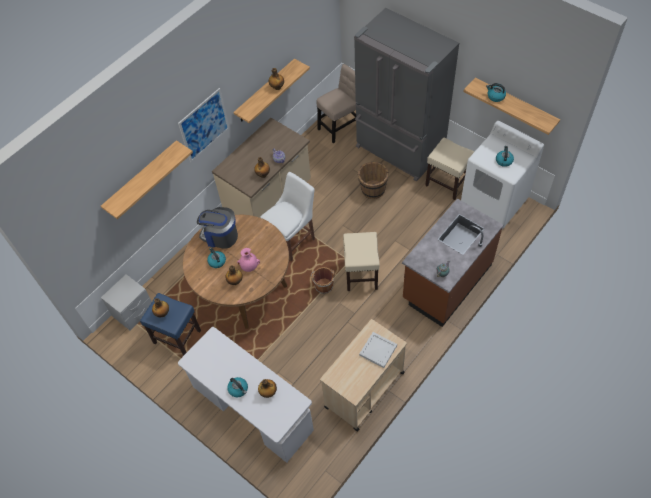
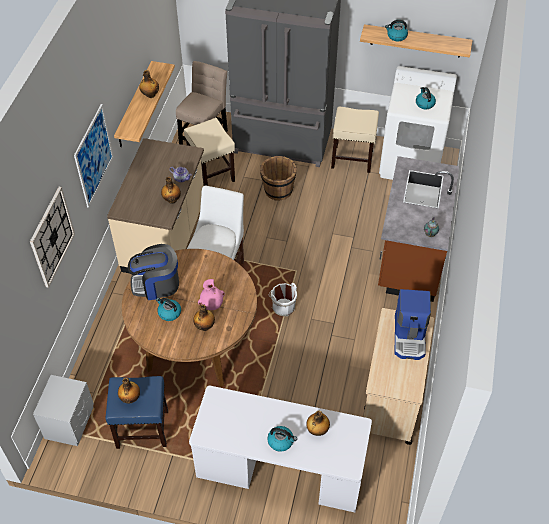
camera: 30 degrees left, 5 degrees down
(142, 179) = (52, 237): shelf -> wall clock
(323, 285) = (282, 307): brown bucket -> white bucket
(361, 275) = (318, 281): beige stool -> beige stool (212, 174)
(378, 350) = (410, 336): white tray -> coffee machine

